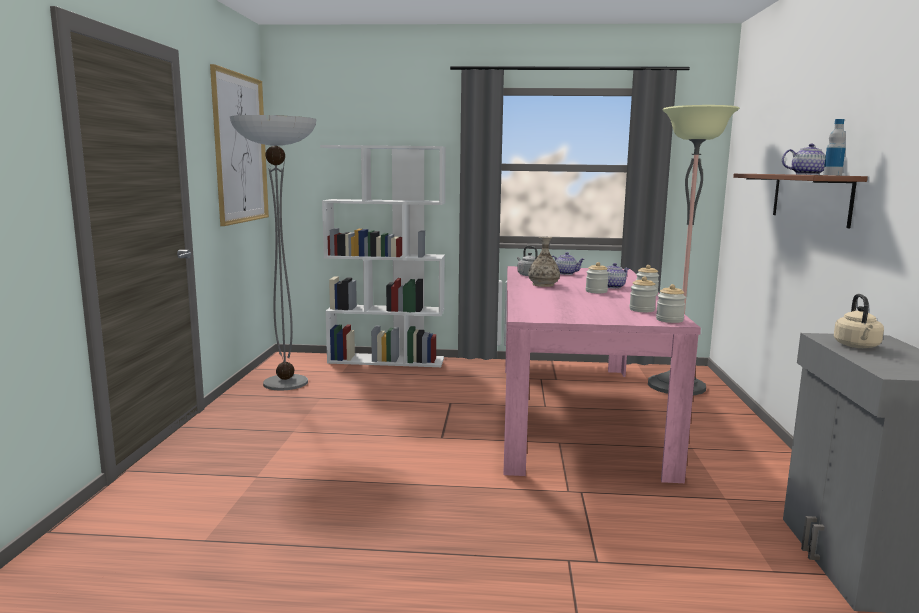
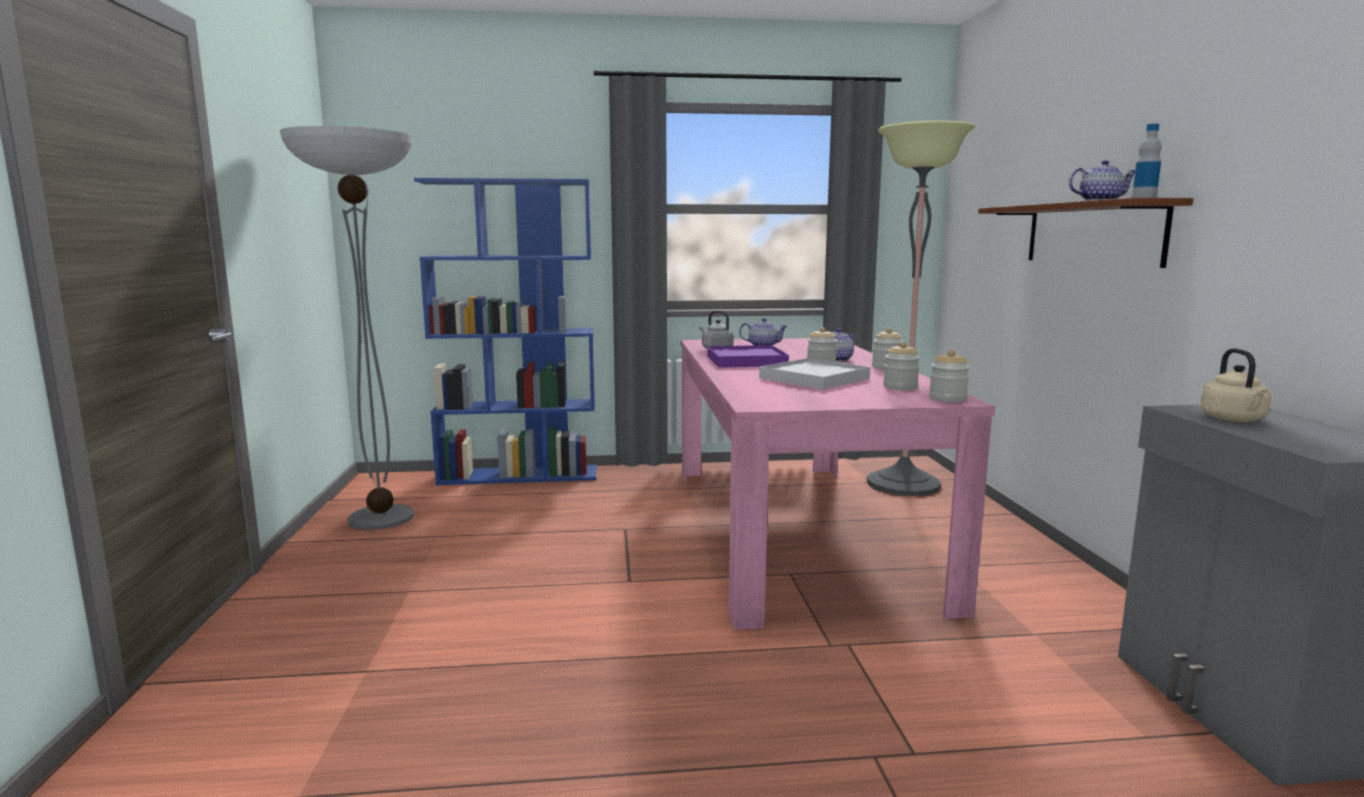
camera: 10 degrees left, 0 degrees up
(240, 149) = (295, 182): picture -> none
(387, 360) = (520, 475): white bookcase -> blue bookcase
(543, 284) = (746, 361): vase -> purple tray
(583, 300) = (814, 378): none -> white tray

